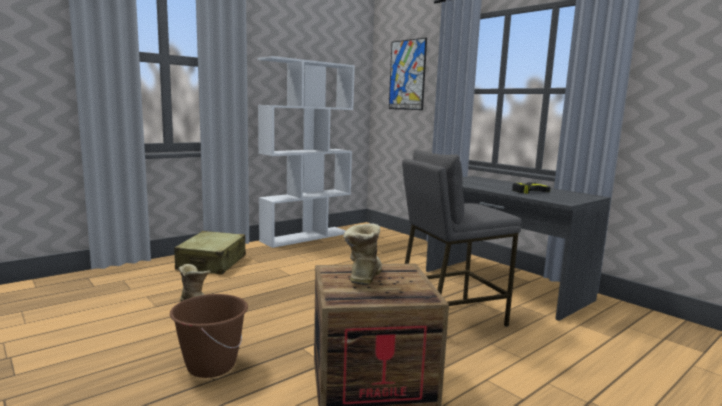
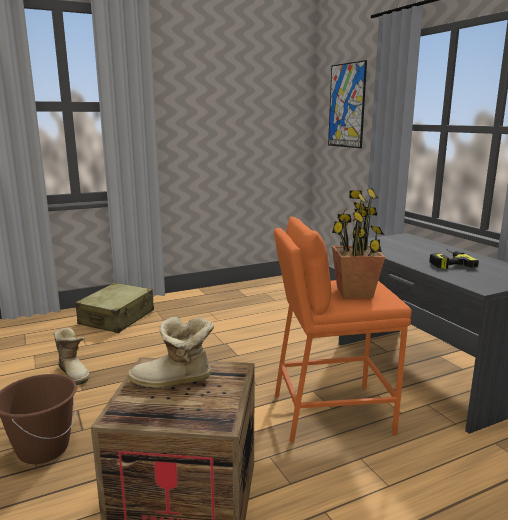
camera: 15 degrees right, 5 degrees up
(306, 237) = (230, 289): white bookcase -> none
(362, 277) = (173, 382): boot -> boot turned 120 degrees counterclockwise
(449, 316) = (330, 412): grey stool -> orange stool
(473, 209) = (354, 293): none -> potted plant

